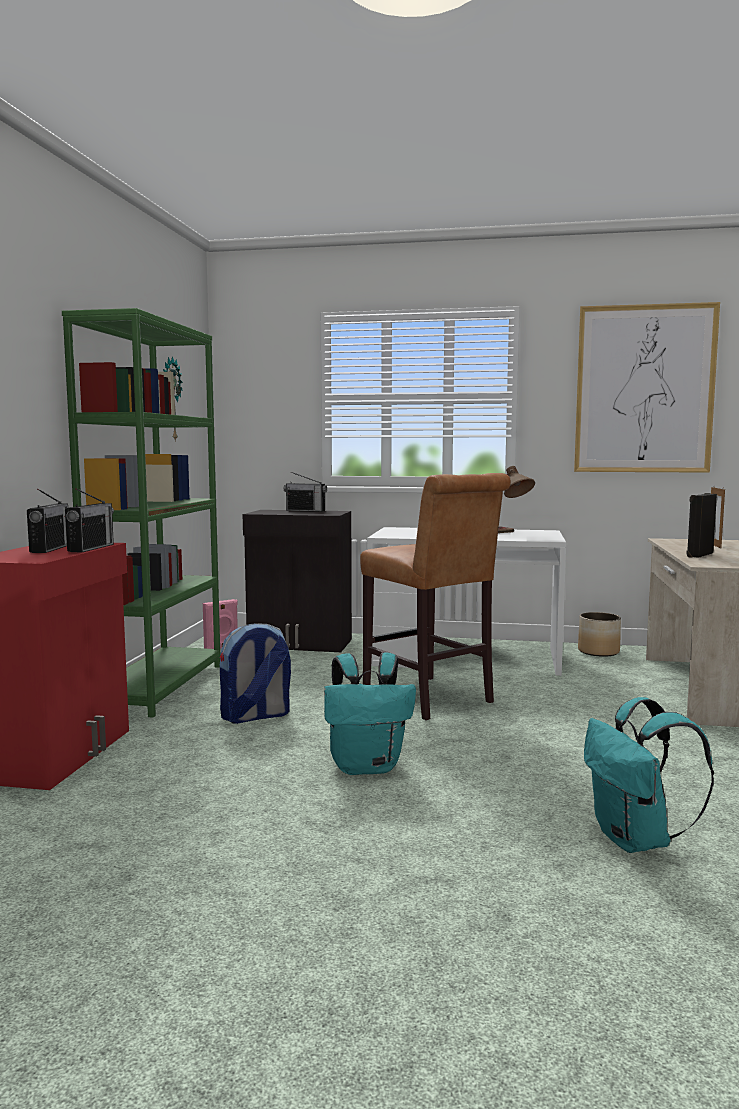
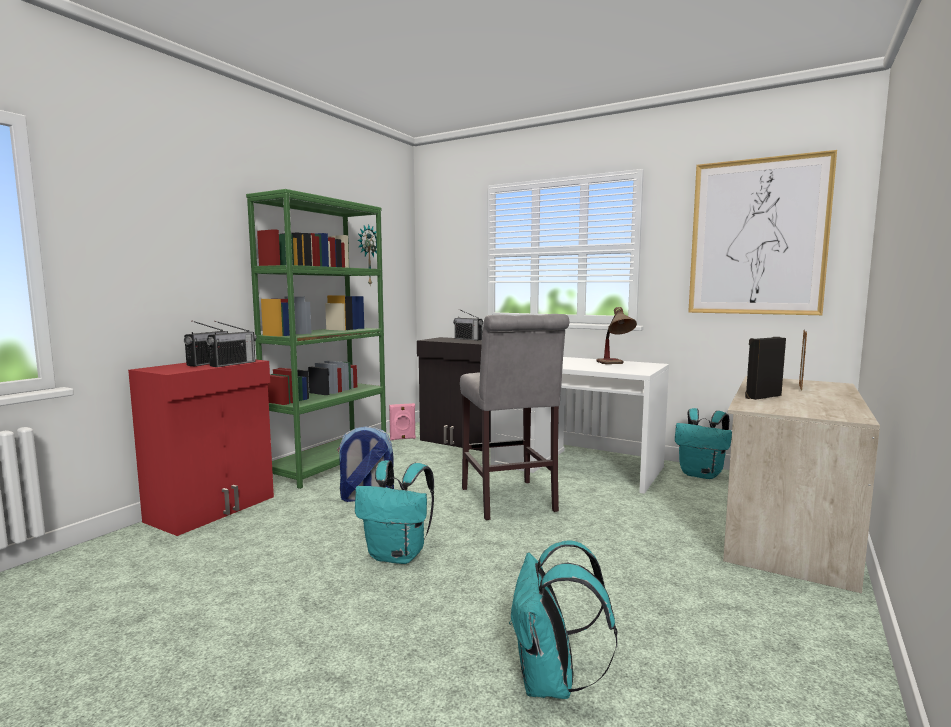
camera: 20 degrees right, 0 degrees up
(431, 700) = (509, 502): brown stool -> grey stool
(598, 652) = (701, 474): planter -> turquoise backpack

